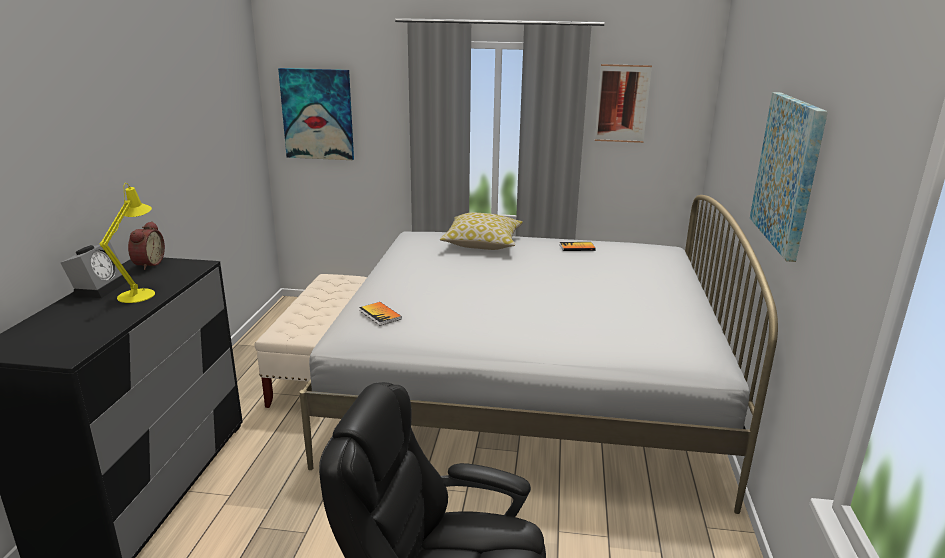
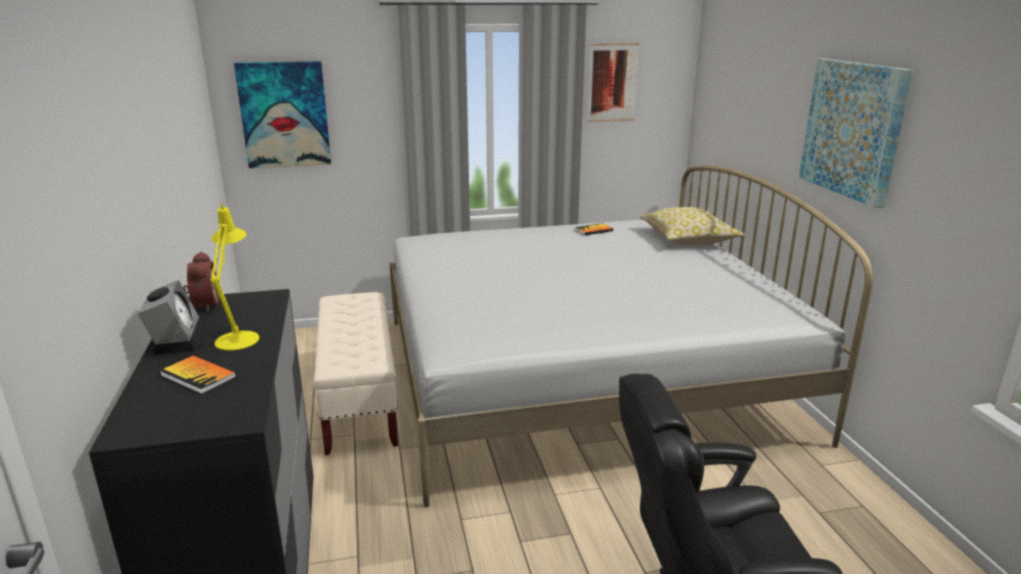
camera: 20 degrees left, 0 degrees up
(380, 314) = (472, 322): book -> book (198, 376)
(482, 243) = (500, 238): pillow -> pillow (688, 239)

